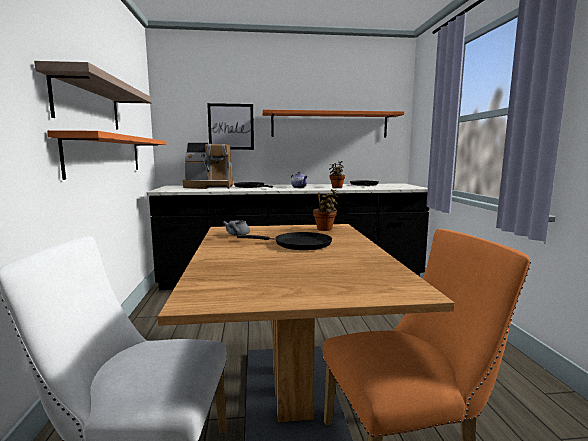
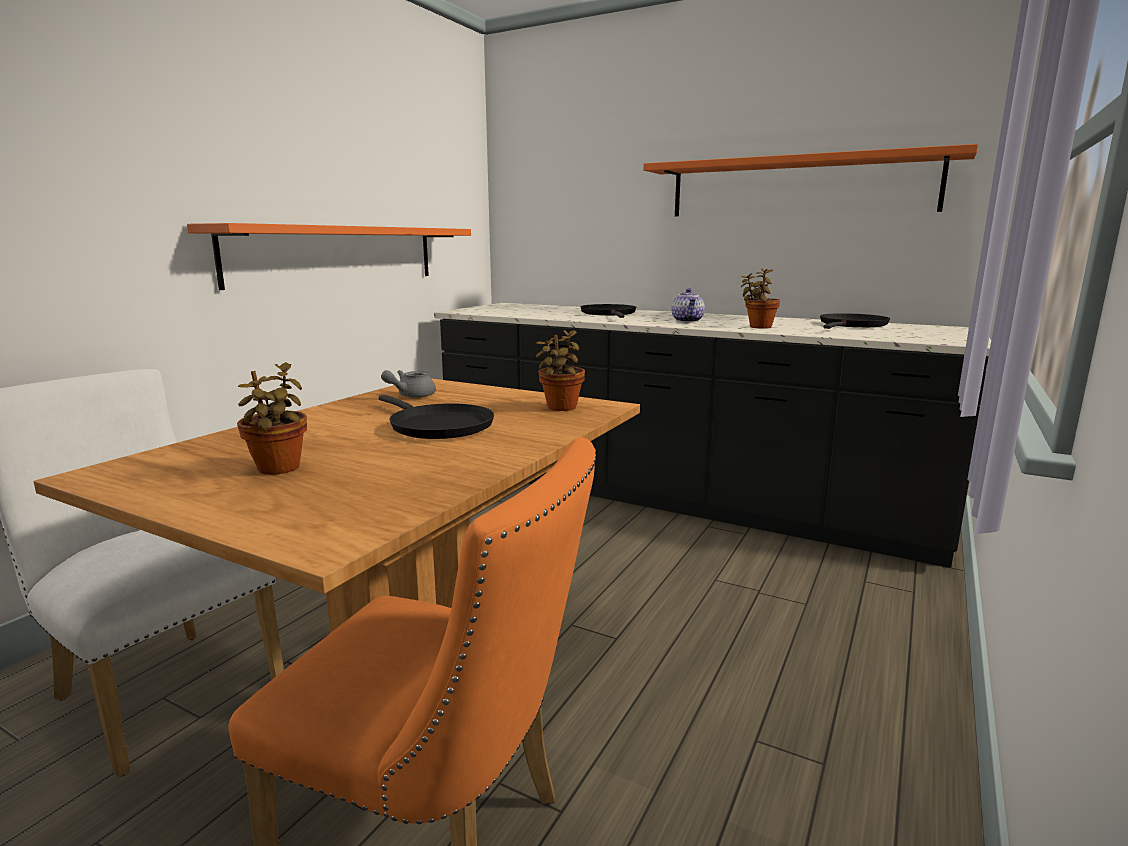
camera: 35 degrees right, 5 degrees up
(88, 104) = (293, 180): shelf -> none
(209, 186) = (549, 309): coffee machine -> none
(231, 126) = (604, 199): picture -> none
(292, 275) = (278, 470): none -> potted plant

